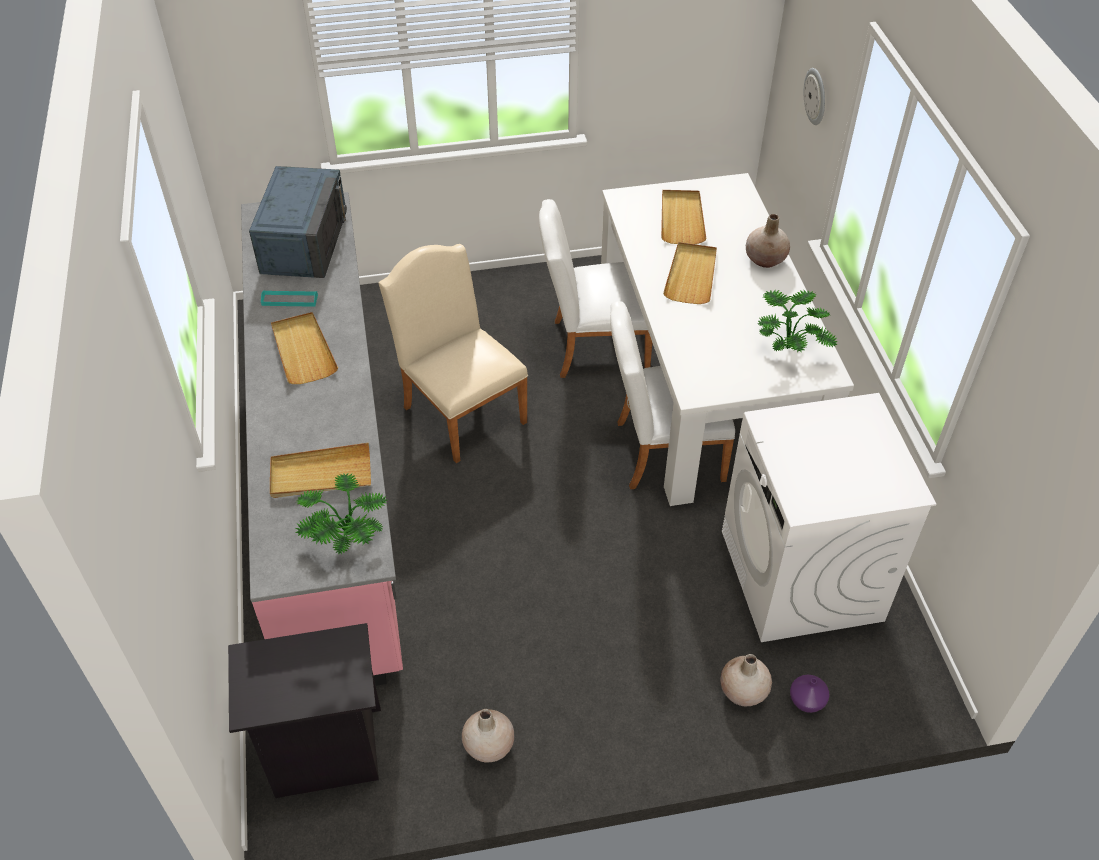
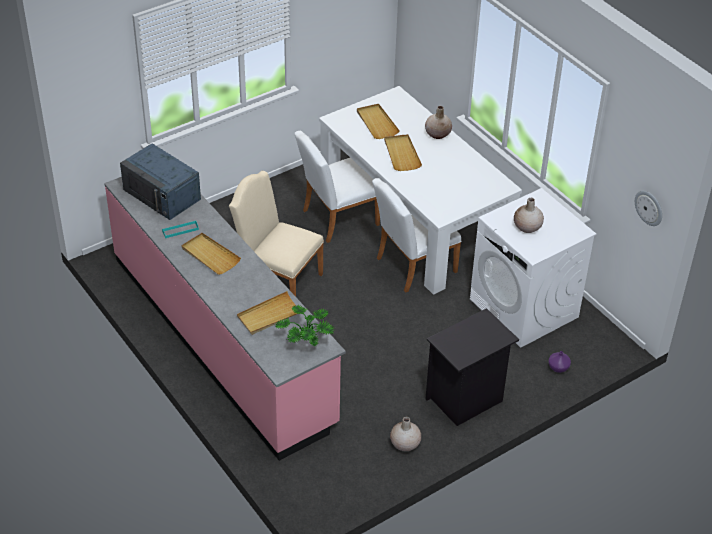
camera: 25 degrees left, 5 degrees down
(304, 241) = (162, 194): blue microwave -> blue microwave turned 150 degrees clockwise
(323, 753) = (317, 478): black nightstand -> black nightstand (465, 400)
(743, 691) = (523, 374): beige vase -> beige vase (527, 227)
(790, 345) = (477, 178): potted plant -> none
(816, 96) = (441, 32): wall clock -> wall clock (649, 207)

